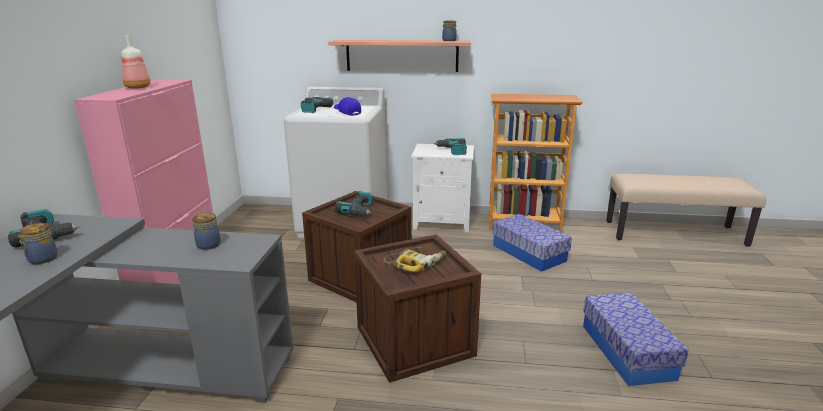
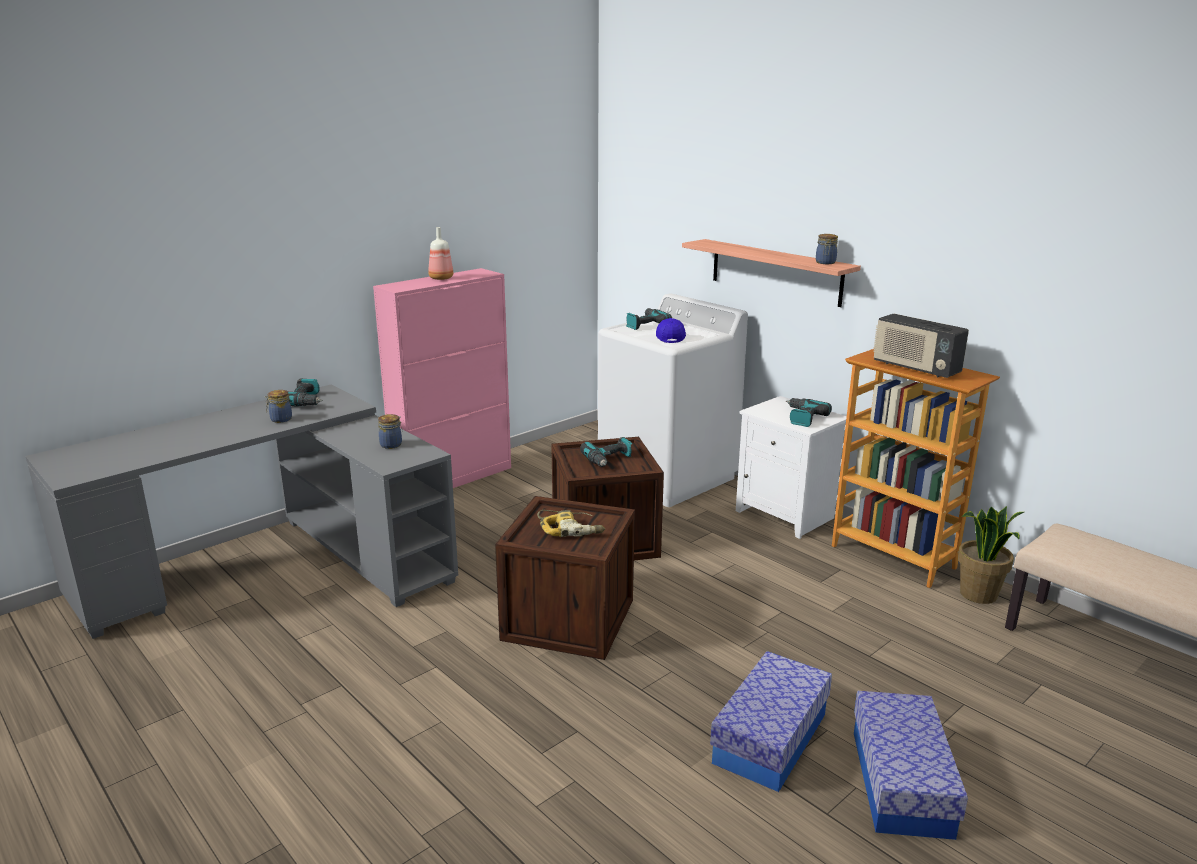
camera: 40 degrees right, 0 degrees up
(529, 253) = (838, 592): storage box -> storage box (901, 783)
(534, 98) = (915, 368): none -> radio
(583, 229) = (978, 595): none -> potted plant

